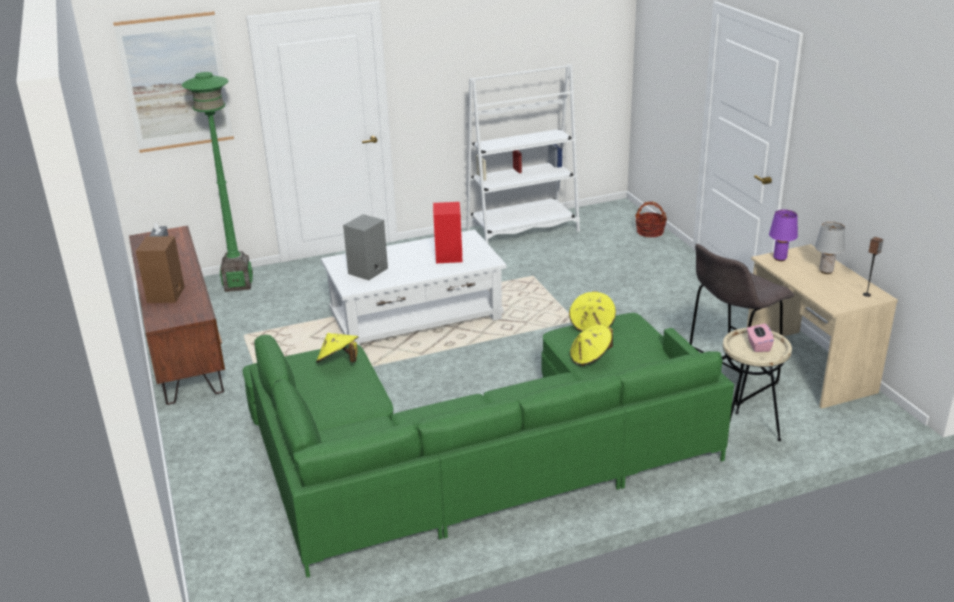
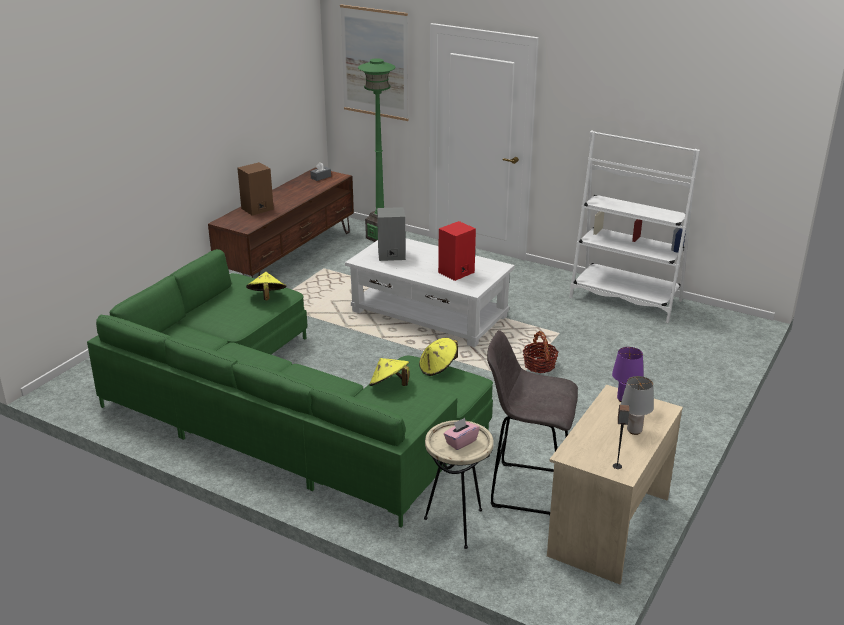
camera: 50 degrees right, 0 degrees up
(650, 232) = (727, 355): basket -> basket (539, 365)

